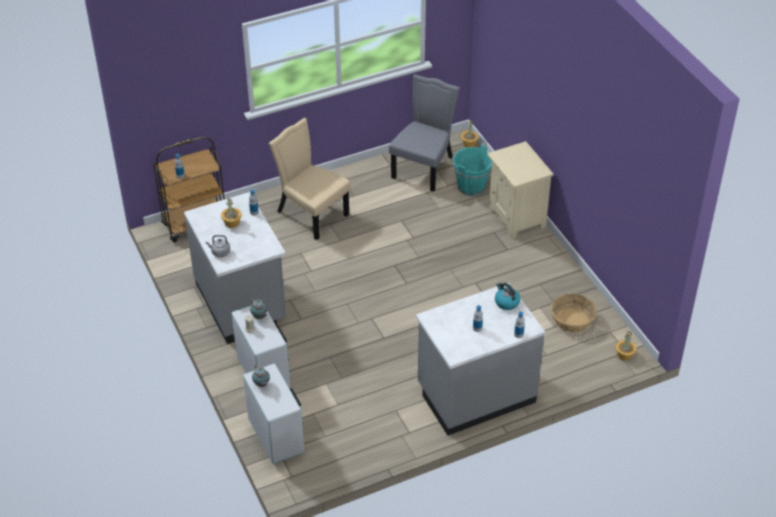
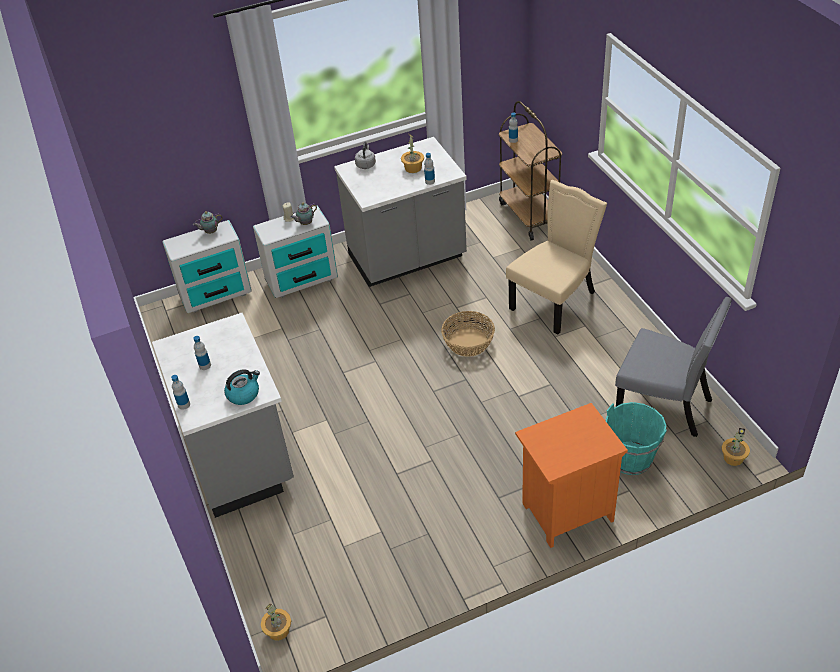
camera: 95 degrees right, 0 degrees up
(516, 219) = (565, 510): beige nightstand -> orange nightstand
(572, 320) = (352, 569): basket -> basket (468, 343)

